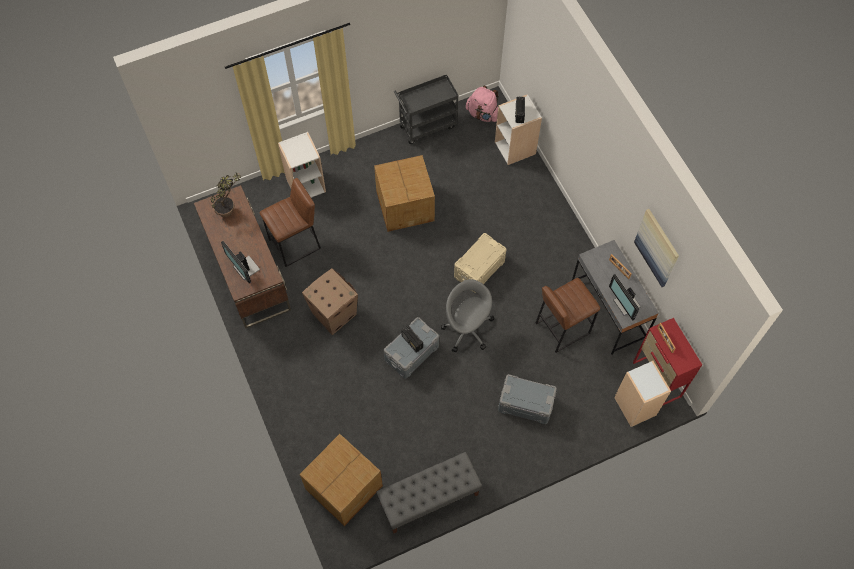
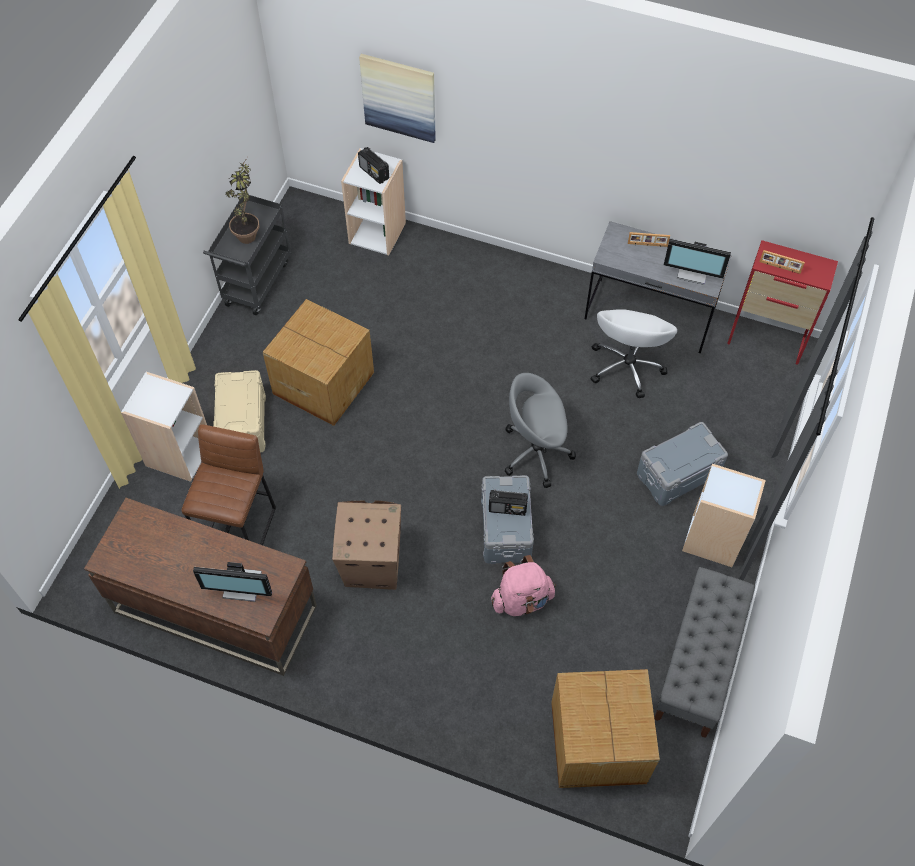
camera: 45 degrees left, 5 degrees down
(230, 209) = (143, 536): potted plant -> potted plant (249, 231)
(478, 268) = (476, 381): beige storage box -> beige storage box (242, 423)
(483, 114) = (304, 225): pink backpack -> pink backpack (522, 599)
(561, 328) = (626, 369): brown stool -> white office chair
(635, 407) = (778, 383): bookcase -> bookcase (713, 541)
(657, 247) = (699, 168): picture -> picture (399, 97)

